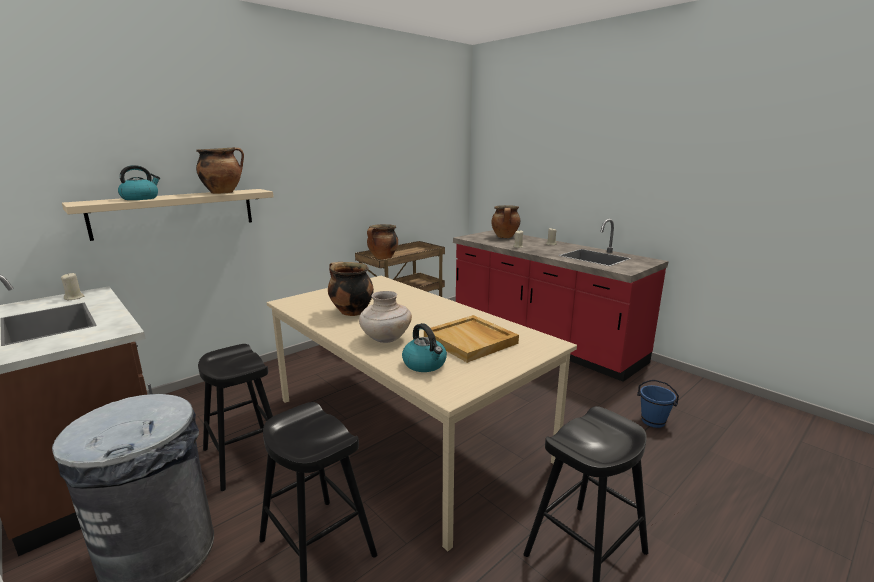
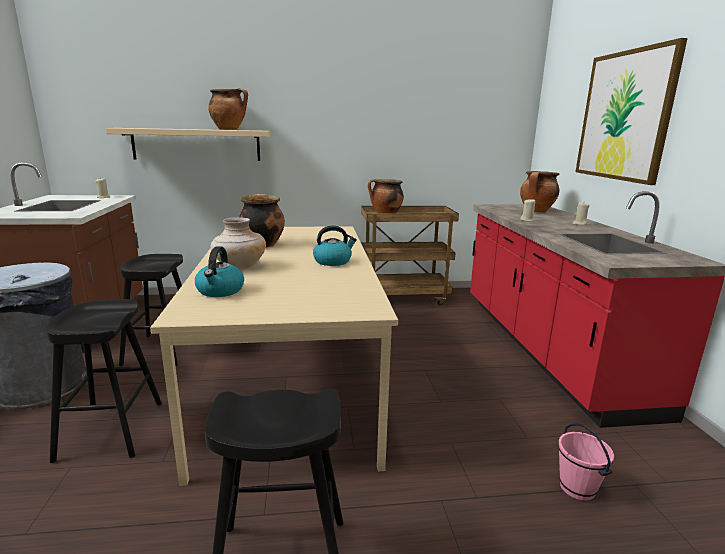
camera: 35 degrees right, 0 degrees up
(140, 198) = (164, 128): kettle -> kettle (333, 261)
(471, 341) = (301, 286): beige tray -> none
(565, 164) = (624, 116): none -> picture
(653, 421) = (578, 488): blue bucket -> pink bucket

